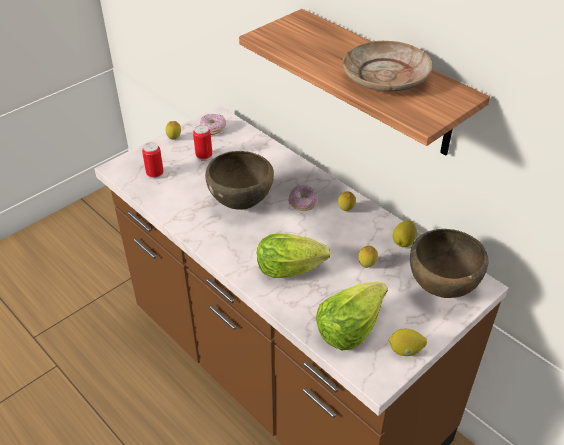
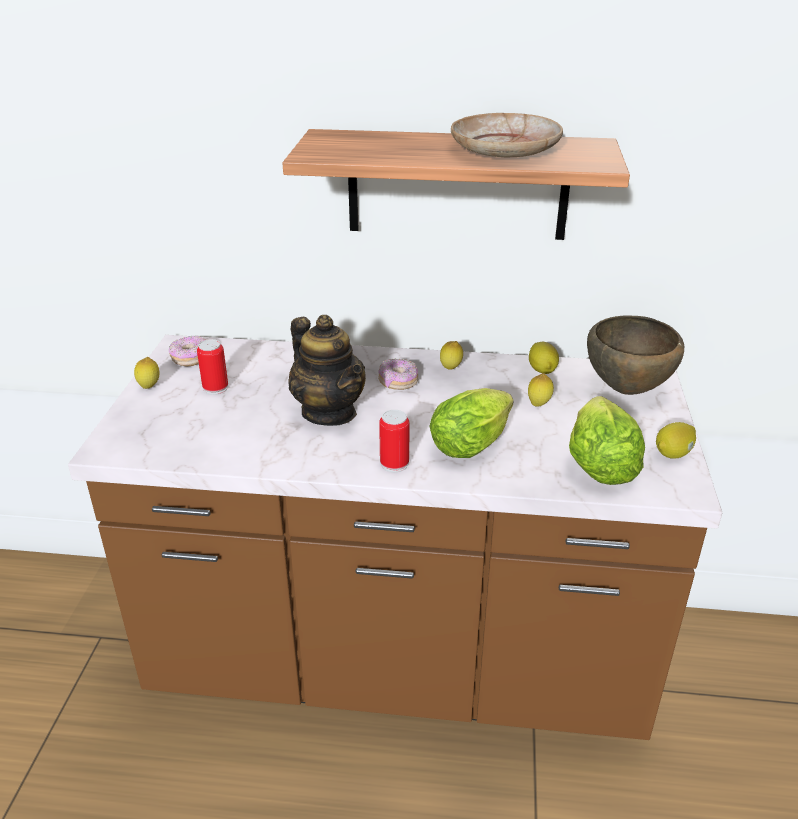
camera: 40 degrees left, 10 degrees down
(155, 174) = (173, 432): can -> can (394, 464)
(241, 203) = (329, 412): brown bowl -> teapot

